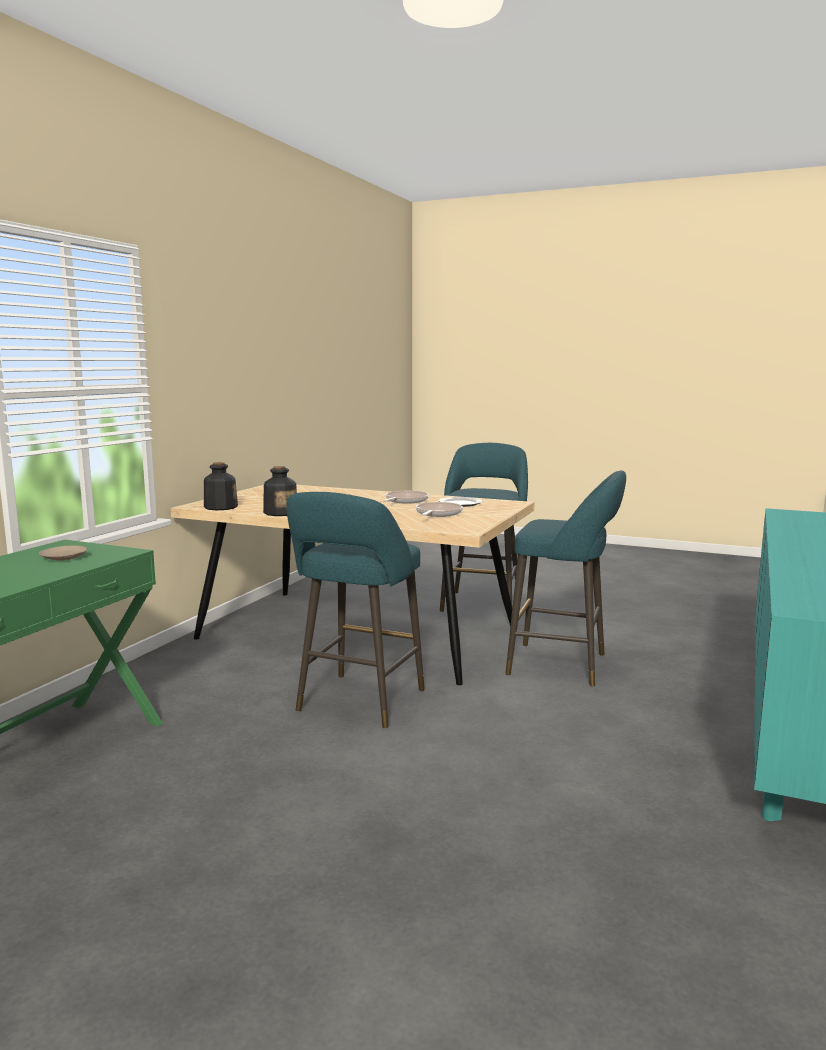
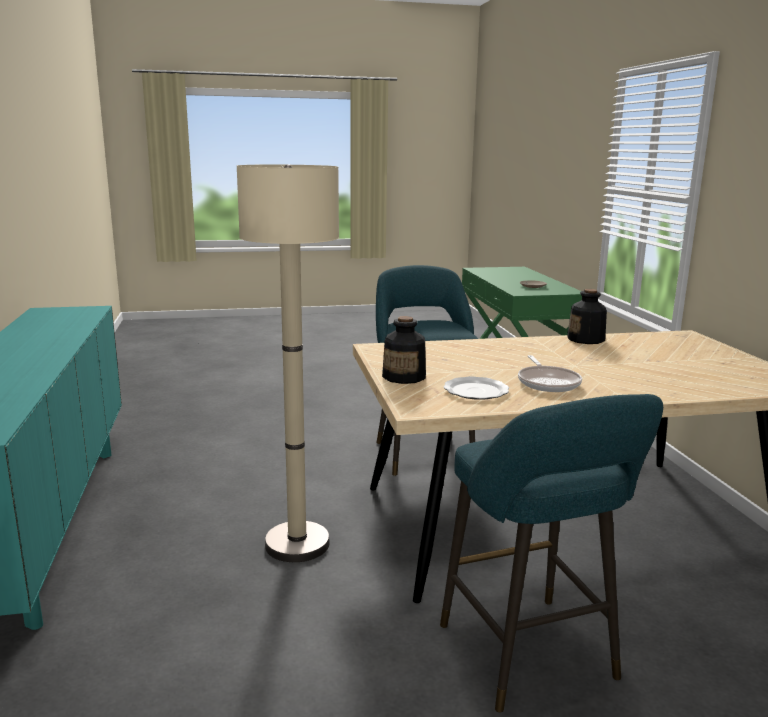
camera: 145 degrees right, 5 degrees up
(220, 507) = (659, 336): bottle -> bottle (404, 377)
(437, 514) = (452, 365): frying pan -> none
(563, 665) = (297, 544): turquoise stool -> beige floor lamp

